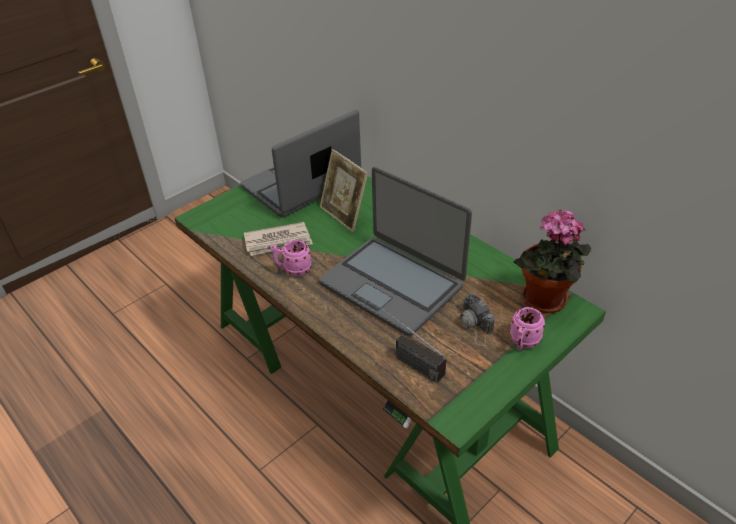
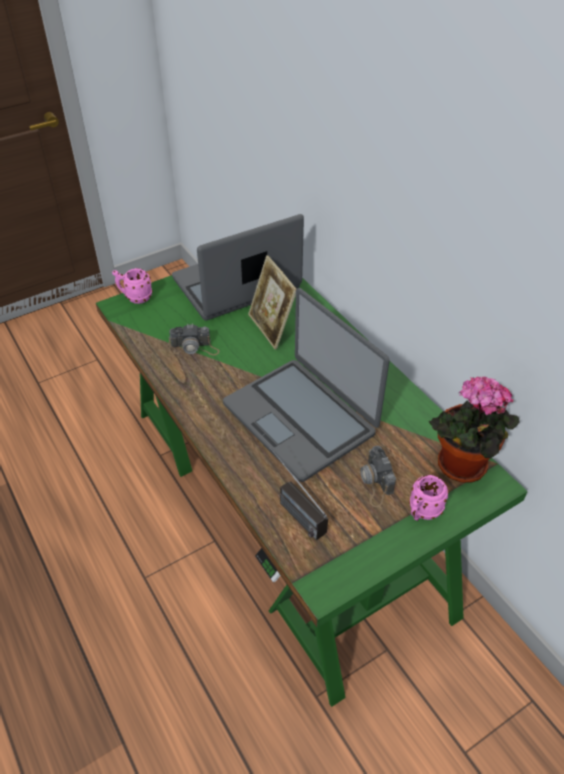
camera: 10 degrees right, 5 degrees up
(278, 241) = (194, 348): newspaper -> camera
(293, 270) = (200, 383): pink mug -> pink mug (135, 297)

